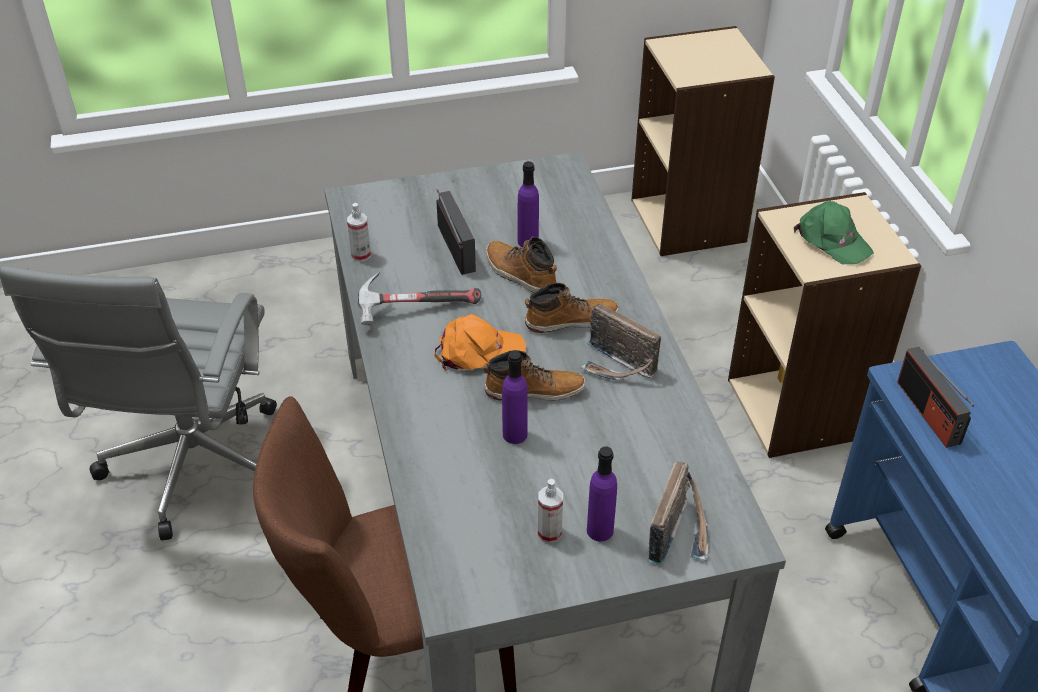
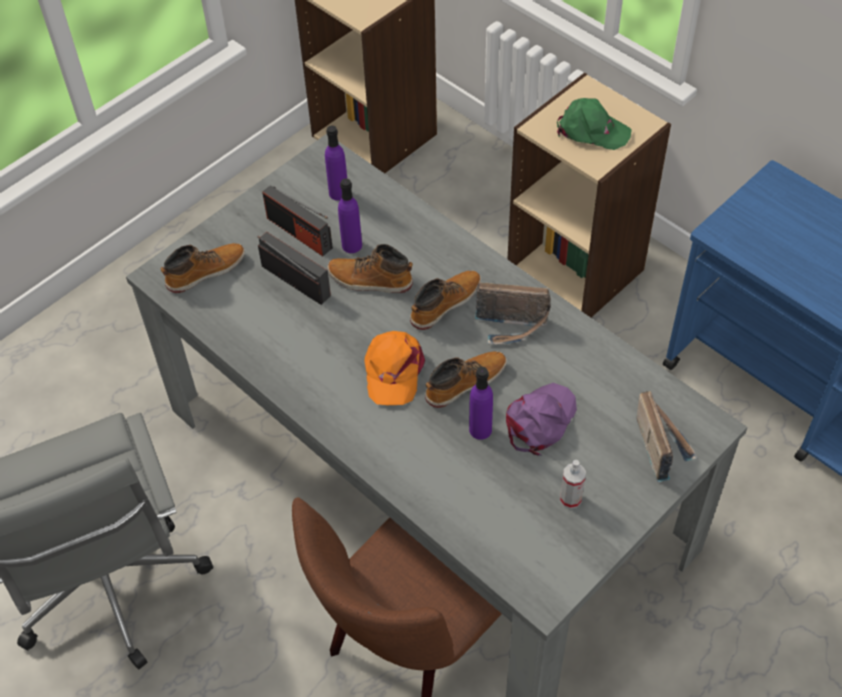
camera: 30 degrees left, 10 degrees up
(361, 255) = (217, 328): spray bottle -> none
(389, 210) = (205, 271): none -> boot
(415, 309) = (309, 358): hammer -> none
(478, 352) = (393, 371): orange cap -> orange cap turned 135 degrees clockwise
(577, 453) = (540, 421): none -> purple cap
(600, 530) = (605, 476): purple bottle -> purple bottle (338, 193)
(928, 412) = (756, 251): radio -> radio (299, 233)

